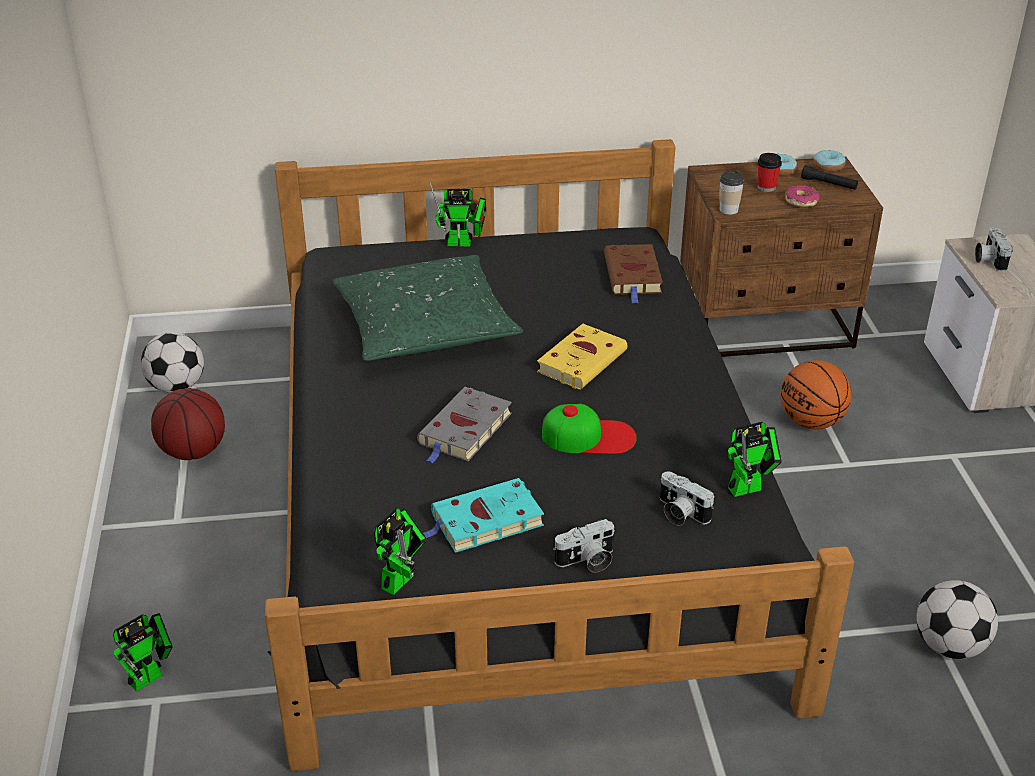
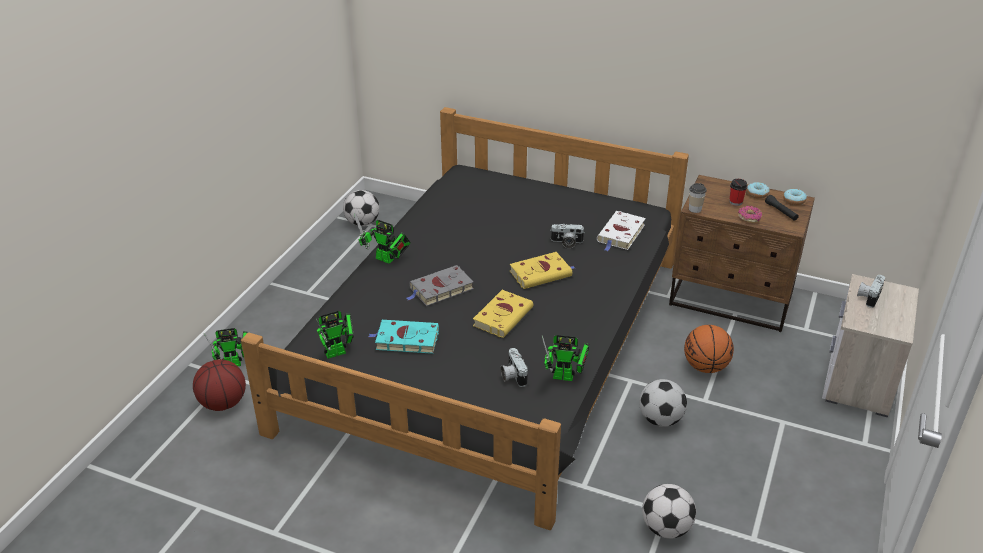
camera: 30 degrees right, 0 degrees up
(194, 451) = (343, 260): basketball -> basketball (223, 403)
(425, 326) = (473, 225): green pillow -> none
(463, 243) = (541, 185): toy robot -> toy robot (387, 260)
(587, 561) = (438, 380): camera -> camera (566, 243)
(589, 436) = (503, 316): cap -> yellow book
(633, 276) = (620, 234): brown book -> white book
(820, 510) = (660, 419): none -> football

